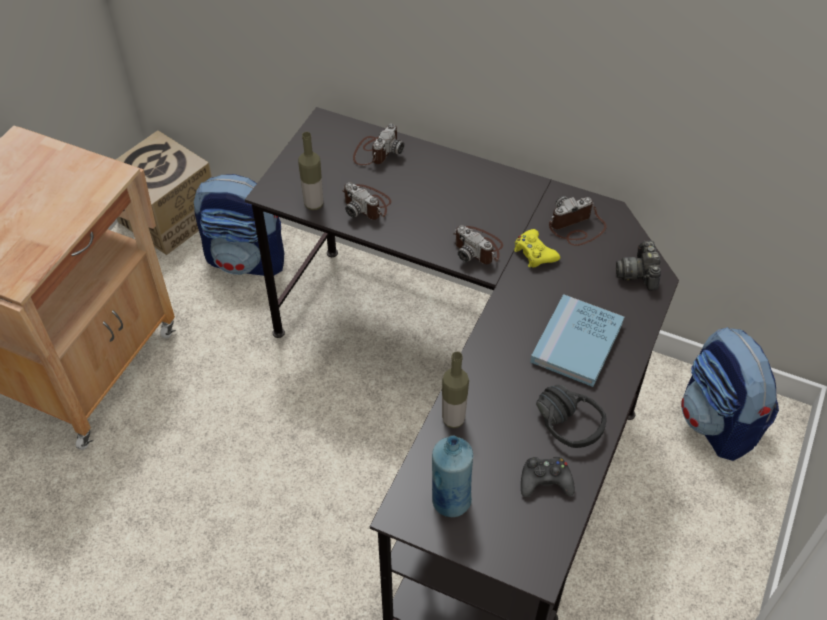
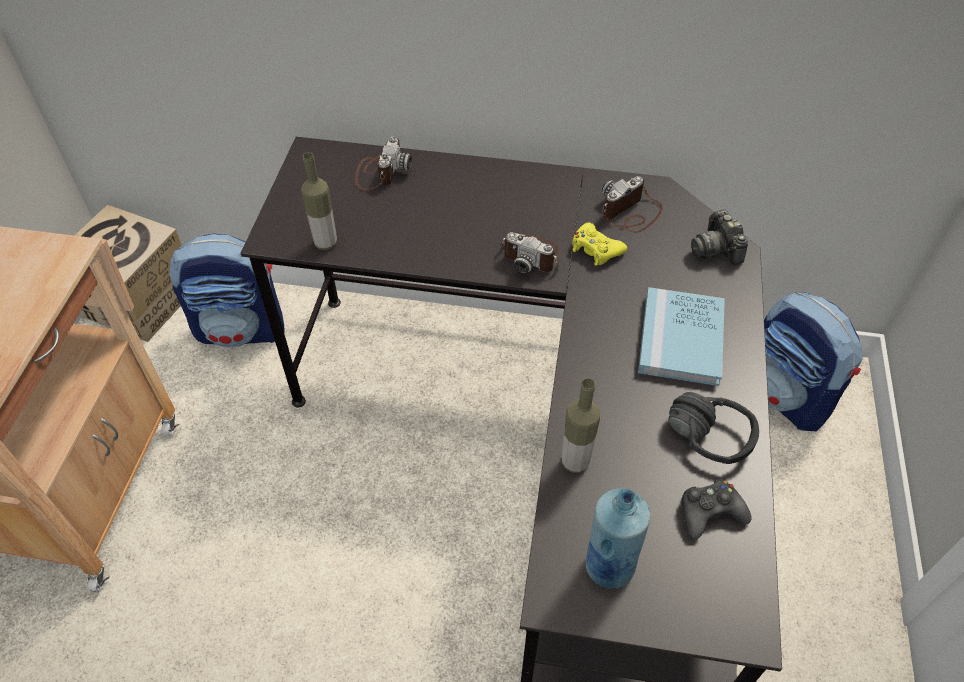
camera: 15 degrees left, 0 degrees up
(367, 204) = (388, 231): camera -> none

